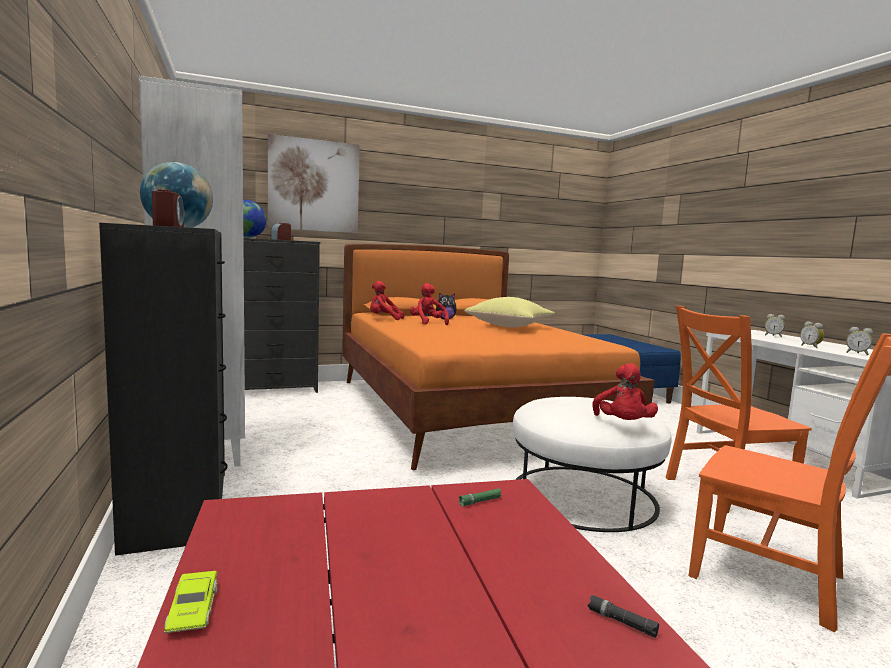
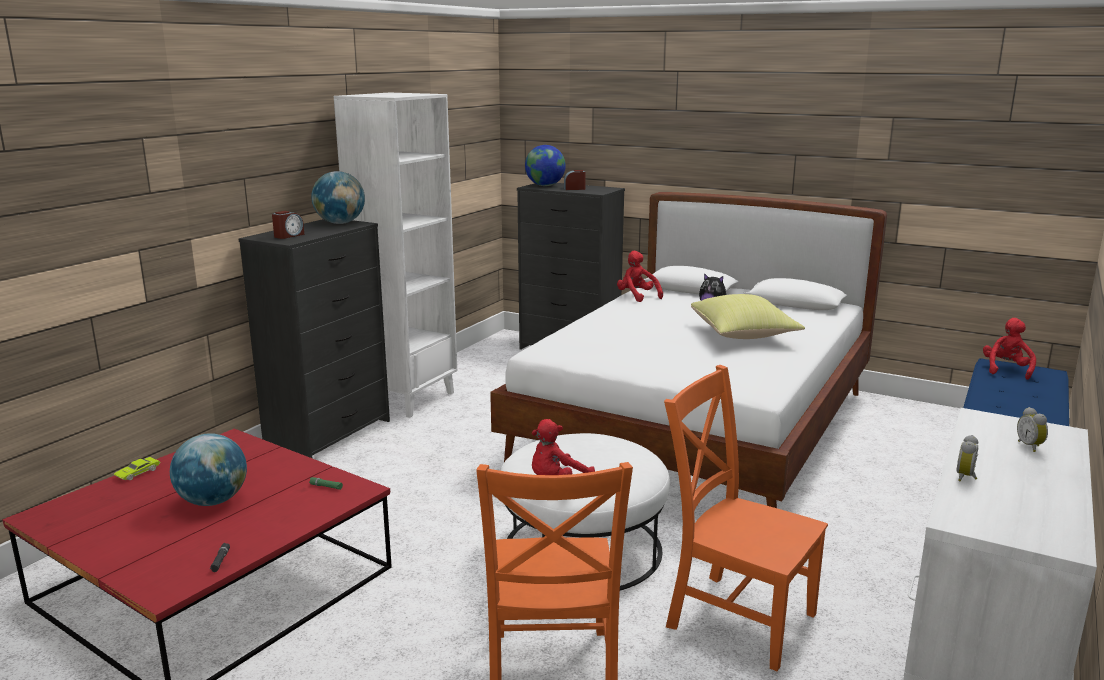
camera: 50 degrees right, 10 degrees up
(314, 185) = (626, 120): picture -> none
(415, 575) = (213, 501): none -> globe
(427, 323) = (659, 312): red plush toy -> red plush toy (1006, 370)
(468, 410) = (699, 429): orange bed -> white bed
(857, 353) = (981, 508): alarm clock -> none

